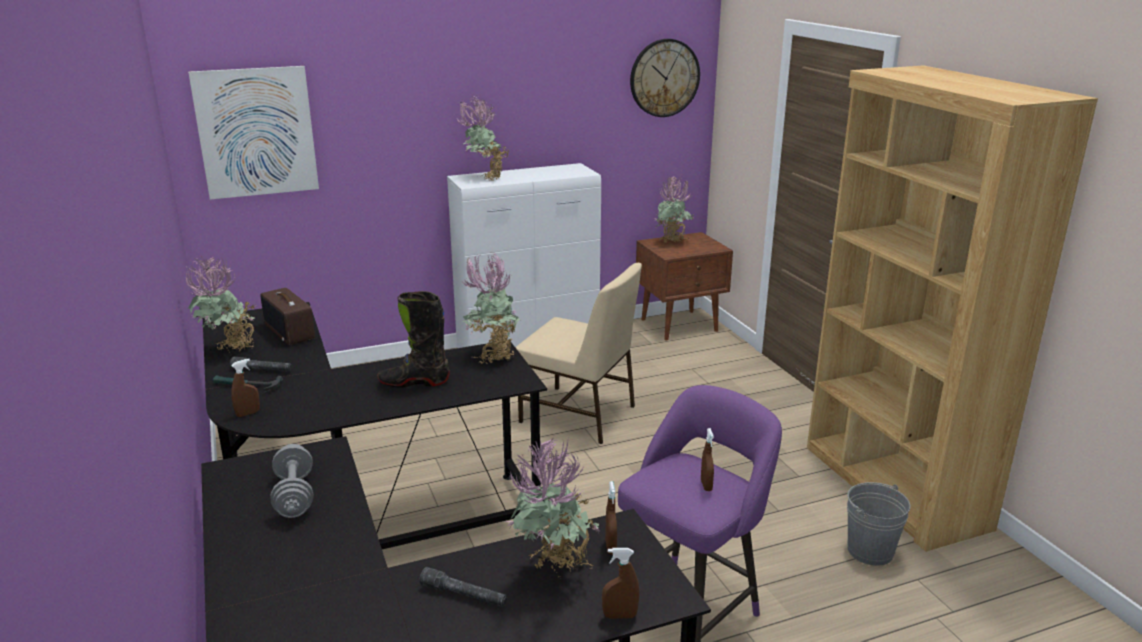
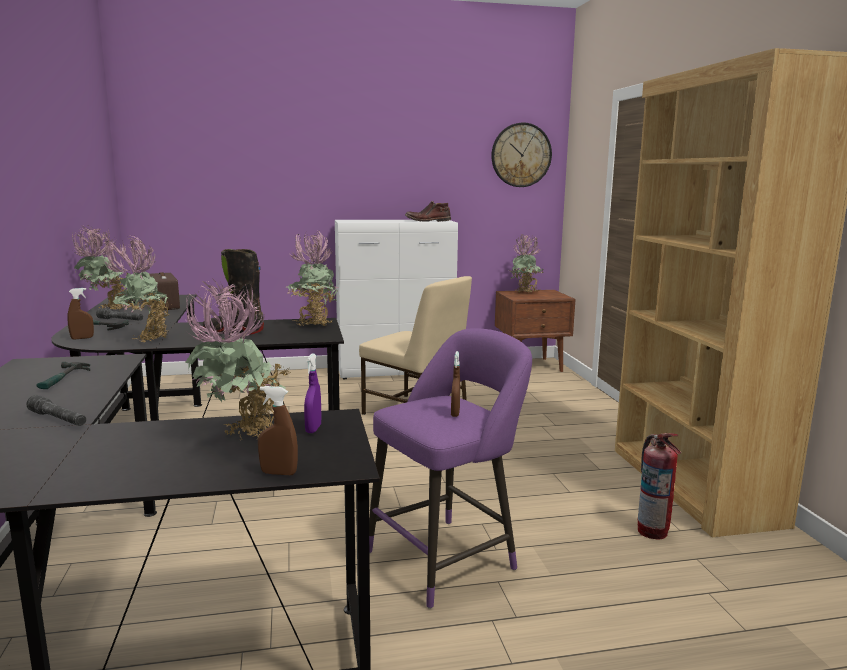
camera: 10 degrees right, 10 degrees down
(256, 132) = (184, 171): picture -> none
(294, 496) = (63, 379): grey dumbbell -> hammer
(464, 595) = (140, 446): grey flashlight -> grey flashlight (58, 419)
(484, 178) = (361, 220): potted plant -> potted plant (144, 339)
(563, 172) = (427, 221): none -> brown boot
(610, 547) = (313, 429): brown spray bottle -> purple spray bottle
(870, 551) = (652, 531): grey bucket -> fire extinguisher

